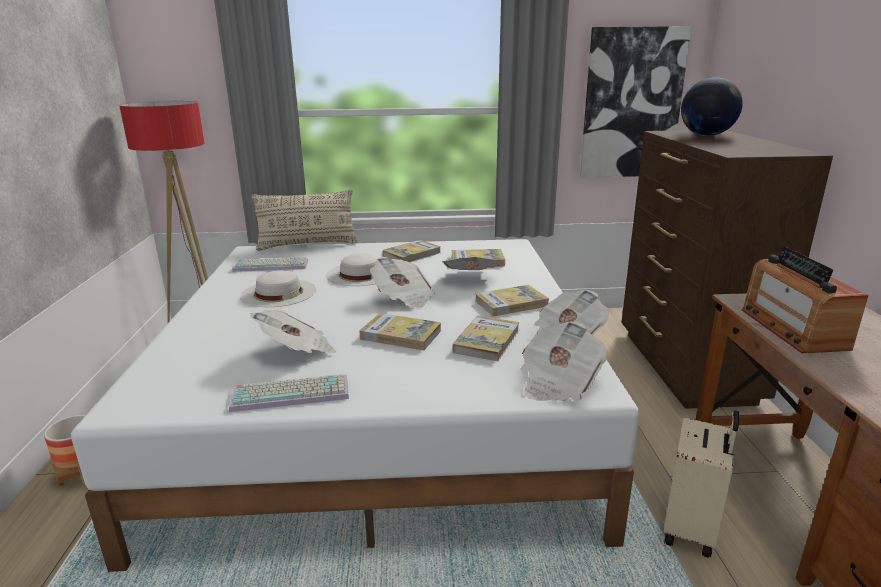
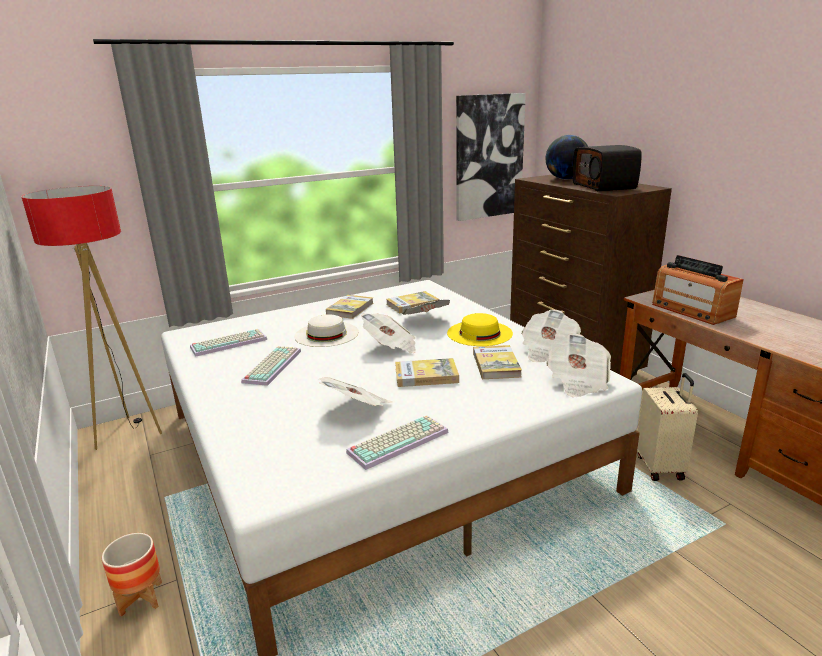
camera: 25 degrees left, 0 degrees up
(278, 293) = (271, 365): white hat -> keyboard
(308, 245) = (239, 317): beige pillow -> none
(511, 303) = (479, 333): book -> yellow hat
(739, 146) = (605, 186): none -> radio

